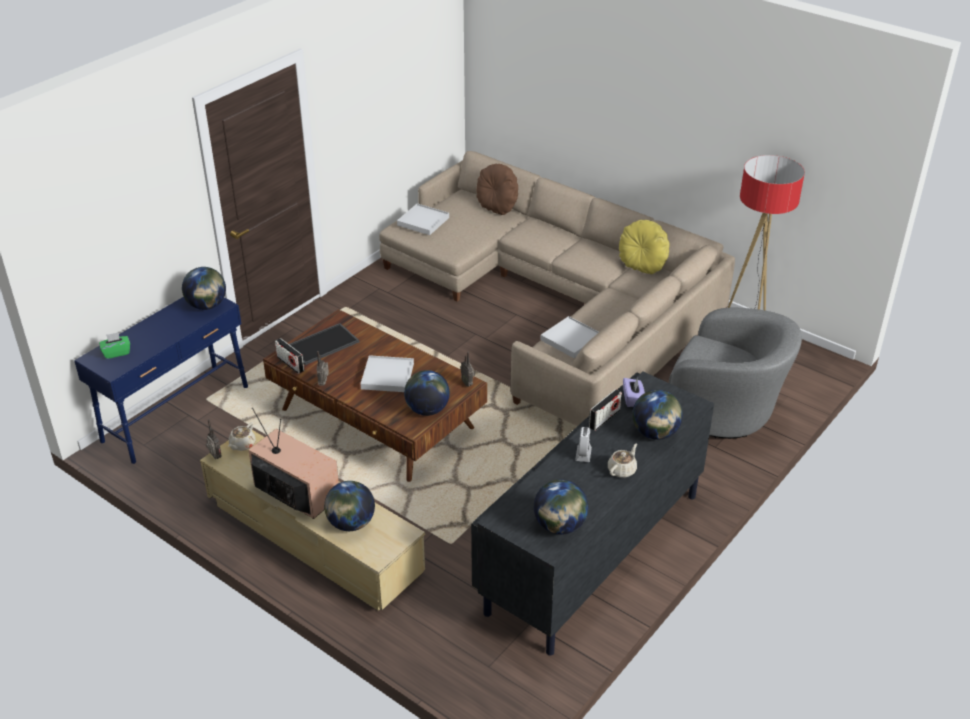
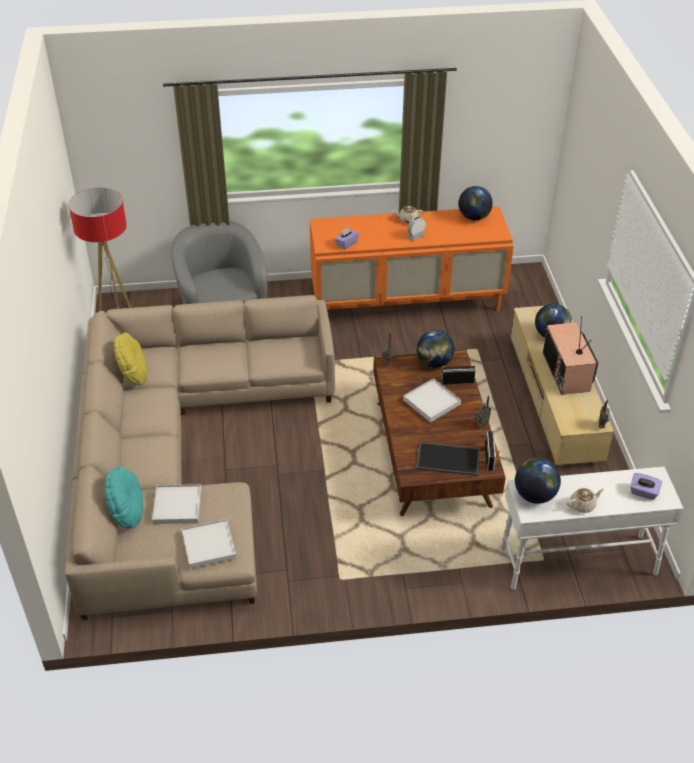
camera: 135 degrees left, 5 degrees up
(116, 352) = (643, 492): green tissue box -> purple tissue box
(177, 414) = (577, 561): blue console table -> white console table
(242, 445) = (576, 423): beige teapot -> beige teapot (583, 505)
(497, 208) = (128, 514): brown pillow -> turquoise pillow
(571, 339) = (274, 355): white tray -> white tray (177, 506)
(591, 550) = (407, 301): black cabinet -> orange cabinet
(604, 419) = (377, 244): radio -> radio (457, 381)
(655, 433) = (364, 224): globe -> none

